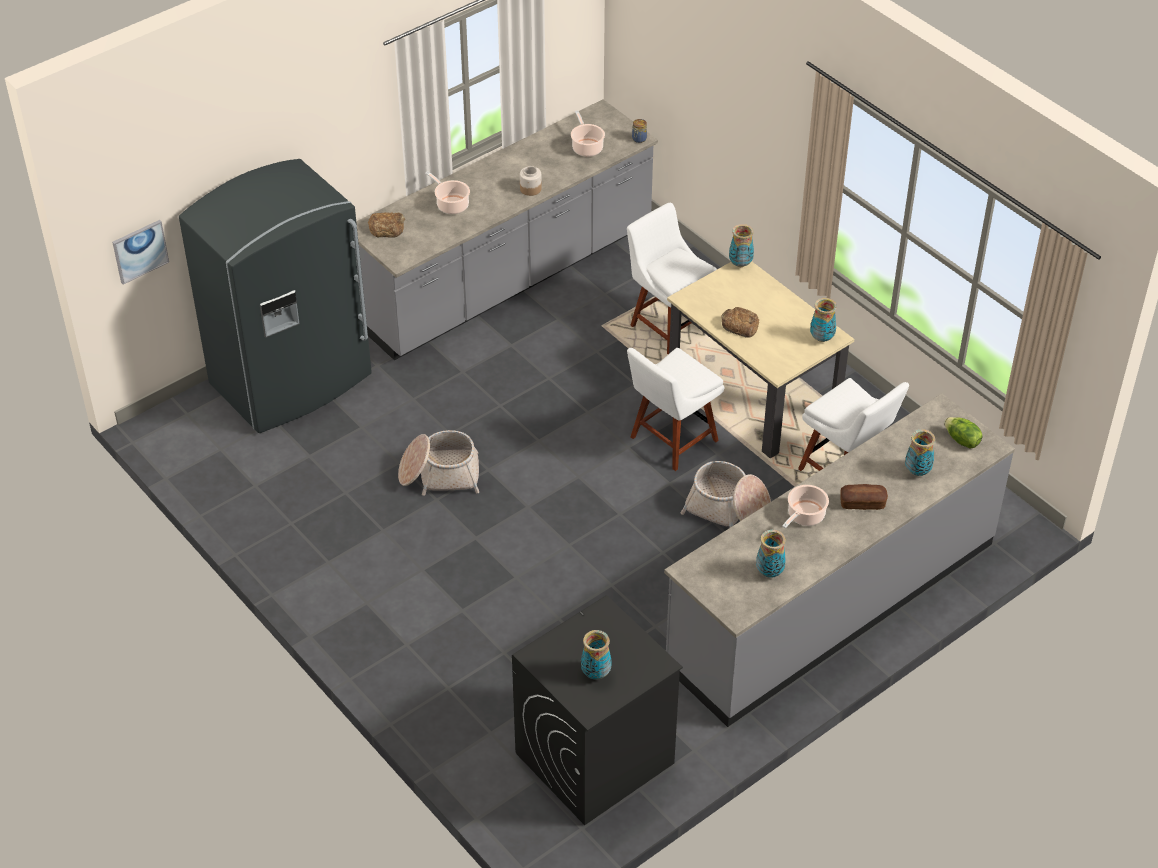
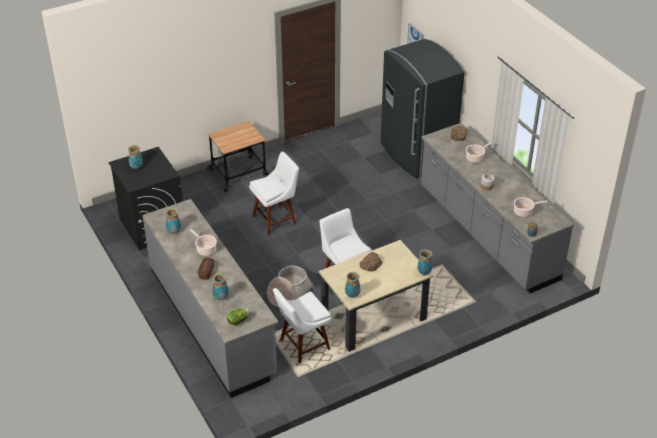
camera: 100 degrees right, 5 degrees down
(391, 646) = (238, 173): none -> cart
(439, 474) = (341, 196): basket -> none
(668, 325) = (439, 292): white chair -> white chair (276, 219)

